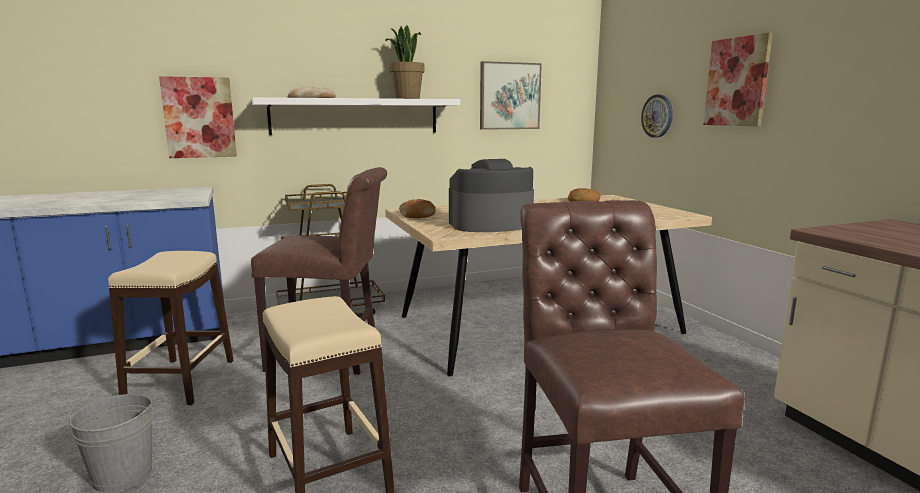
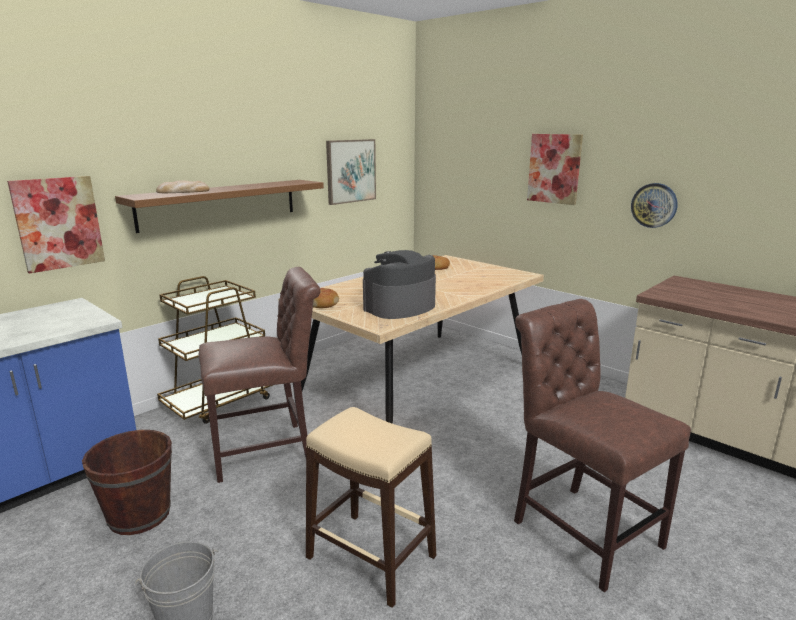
camera: 25 degrees left, 5 degrees up
(180, 381) = (139, 515): beige stool -> brown bucket
(355, 116) = (220, 204): white shelf -> brown shelf
(407, 98) = (271, 184): potted plant -> none
(657, 116) = (481, 188): wall clock -> wall clock (654, 205)

